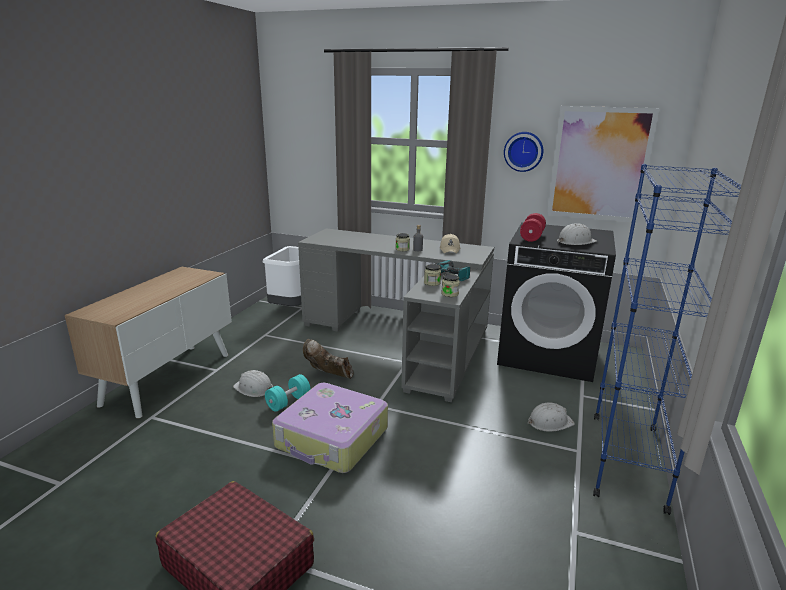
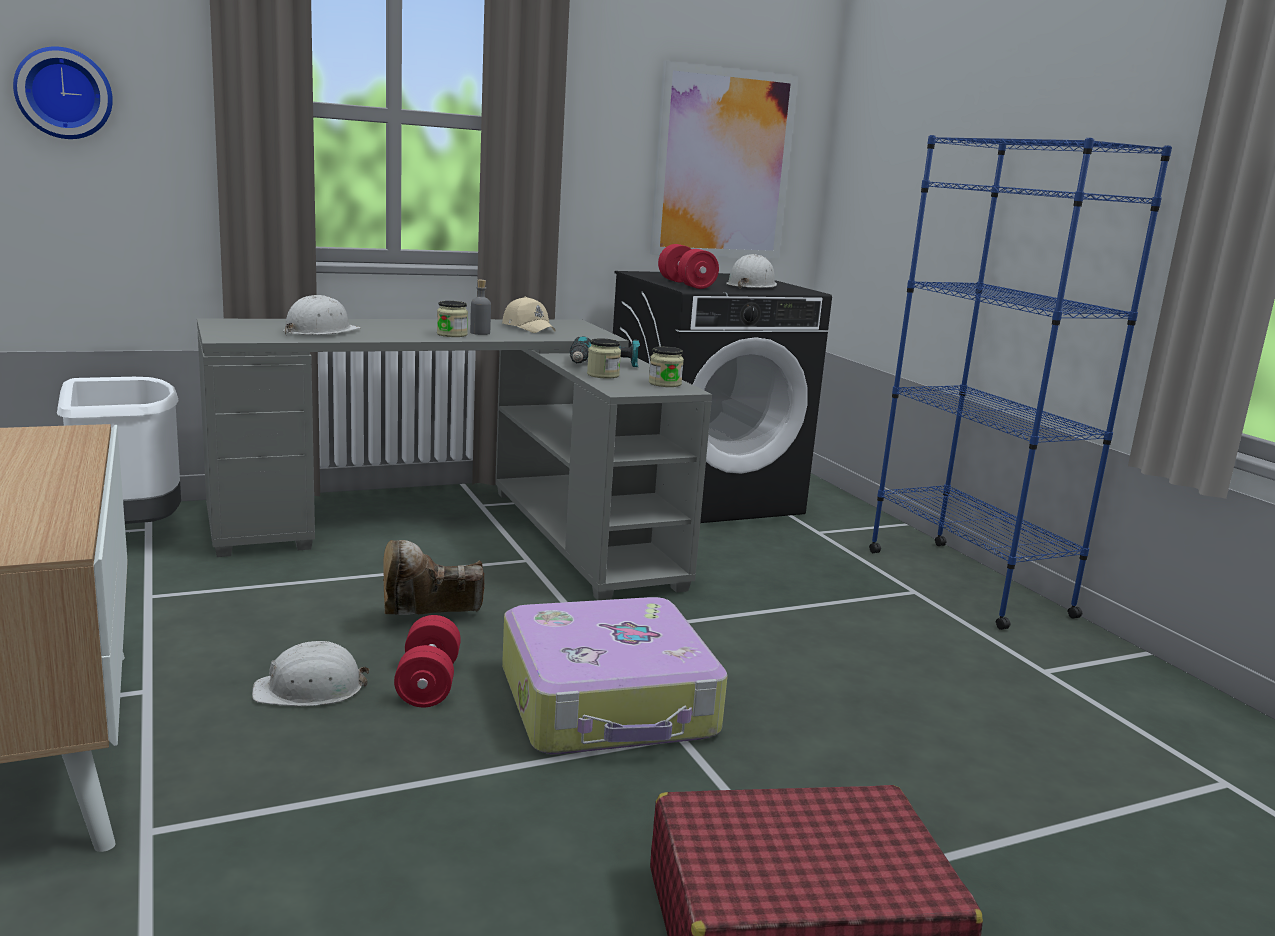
camera: 45 degrees left, 5 degrees down
(288, 402) = (428, 683): turquoise dumbbell -> red dumbbell
(523, 151) = (608, 140): wall clock -> wall clock (64, 93)
(549, 422) = (837, 573): white hard hat -> white hard hat (320, 331)

